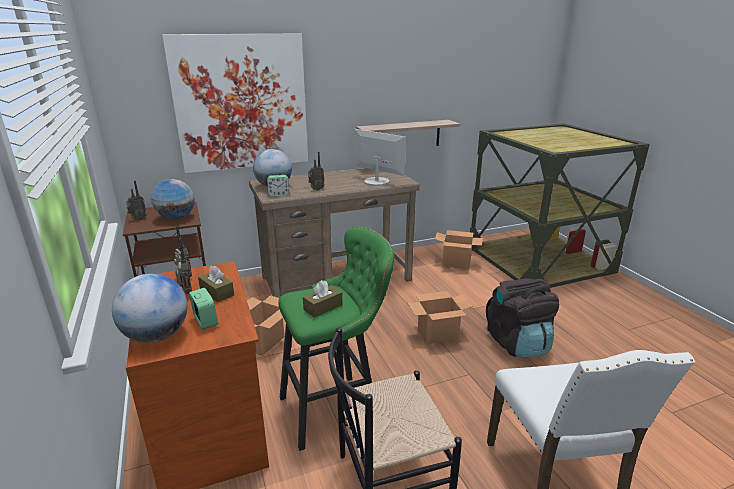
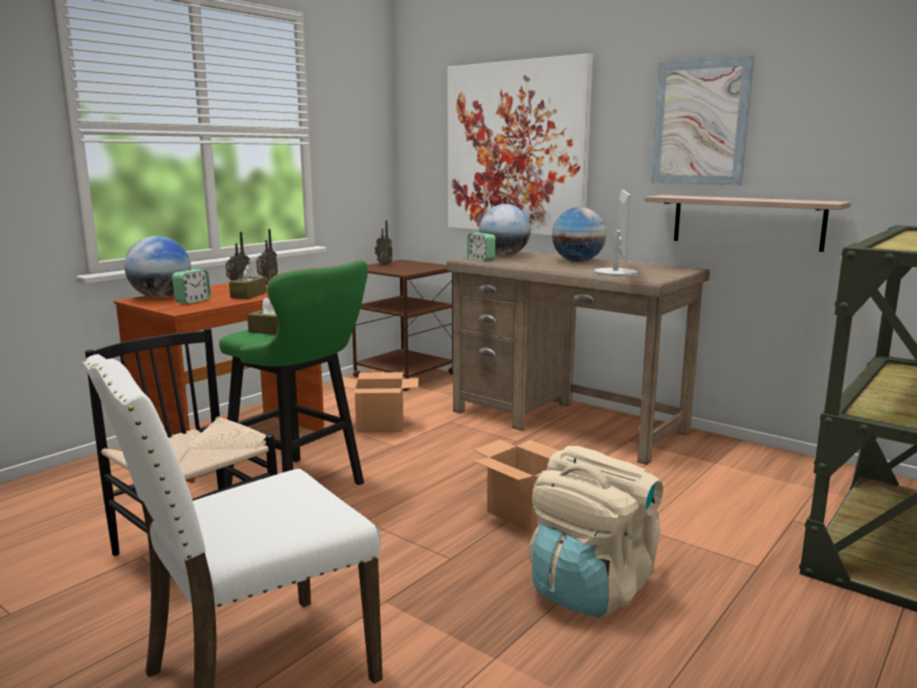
camera: 60 degrees right, 10 degrees down
(176, 218) = (406, 269): globe -> globe (577, 261)
(316, 189) = (527, 264): radio -> none
(375, 81) = (700, 123): none -> picture
(456, 263) = (771, 485): cardboard box -> none
(517, 343) = (591, 587): black backpack -> beige backpack

